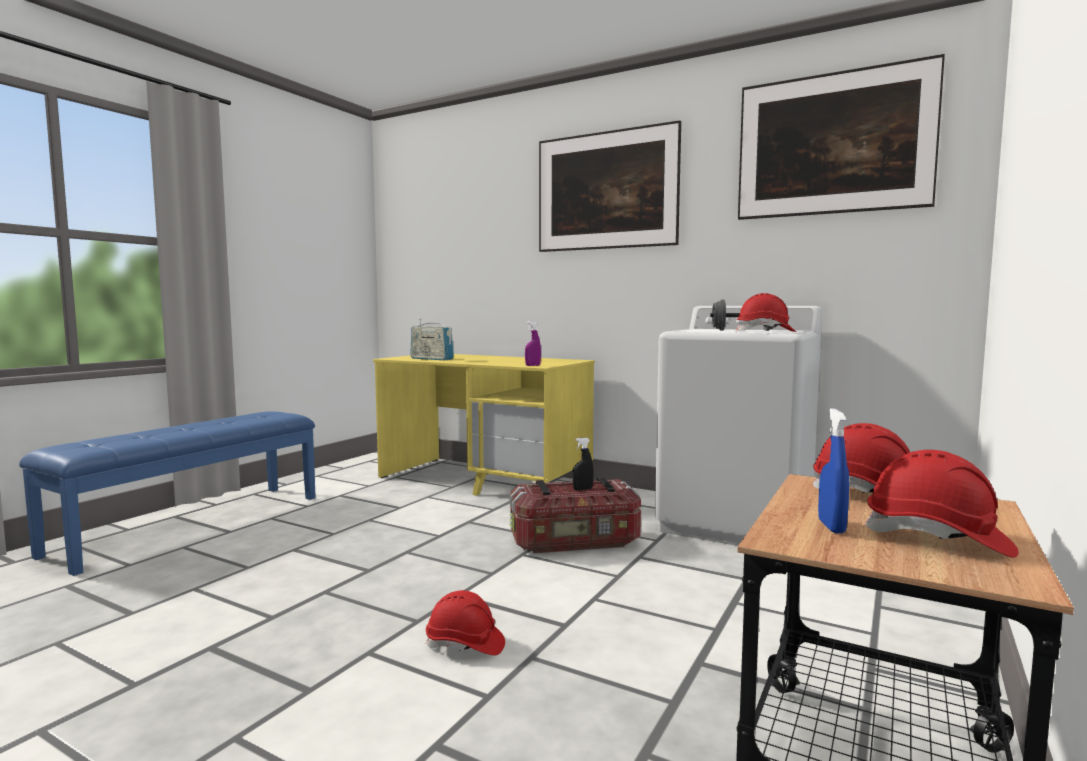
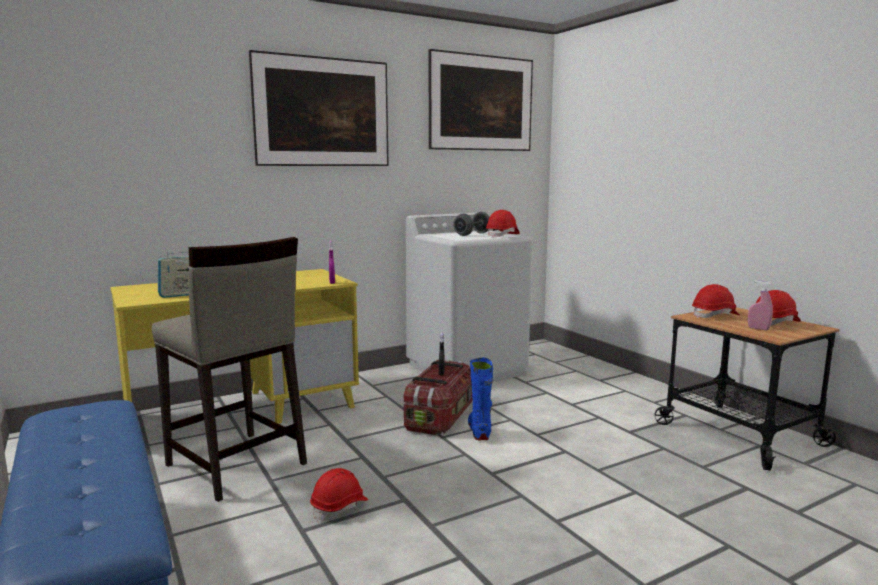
camera: 60 degrees left, 5 degrees up
(385, 504) = (236, 465): none -> beige stool
(465, 645) = (569, 486): red hard hat -> red hard hat (340, 507)
(561, 567) = (479, 431): none -> blue boot
(831, 527) = (758, 329): blue spray bottle -> pink spray bottle

